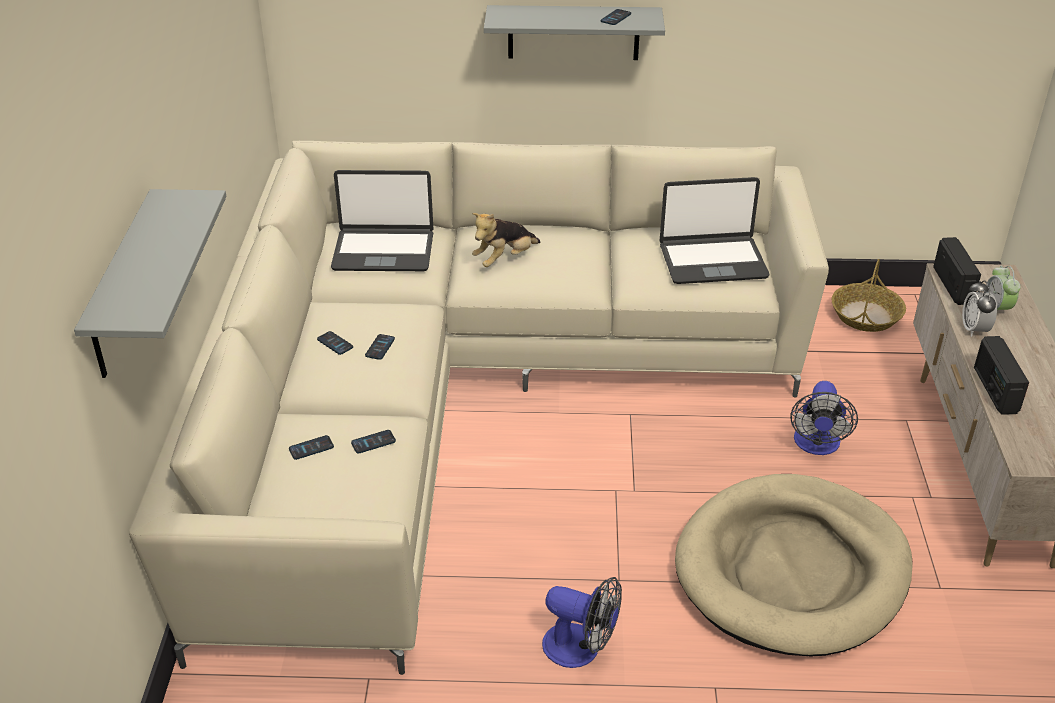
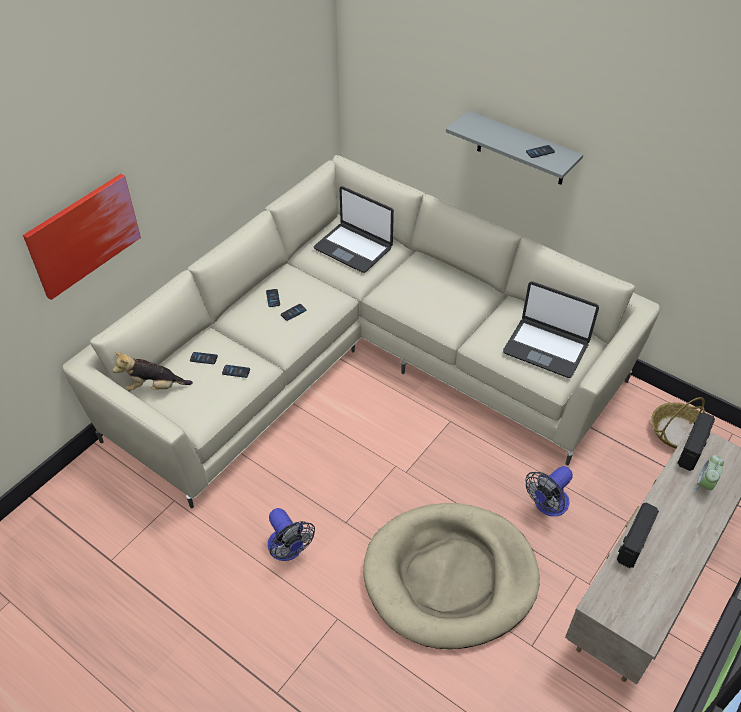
camera: 35 degrees right, 10 degrees up
(122, 287) = (83, 235): grey shelf -> picture
(504, 259) = (417, 285): plush toy -> plush toy (154, 387)
(974, 329) = (670, 491): alarm clock -> none

